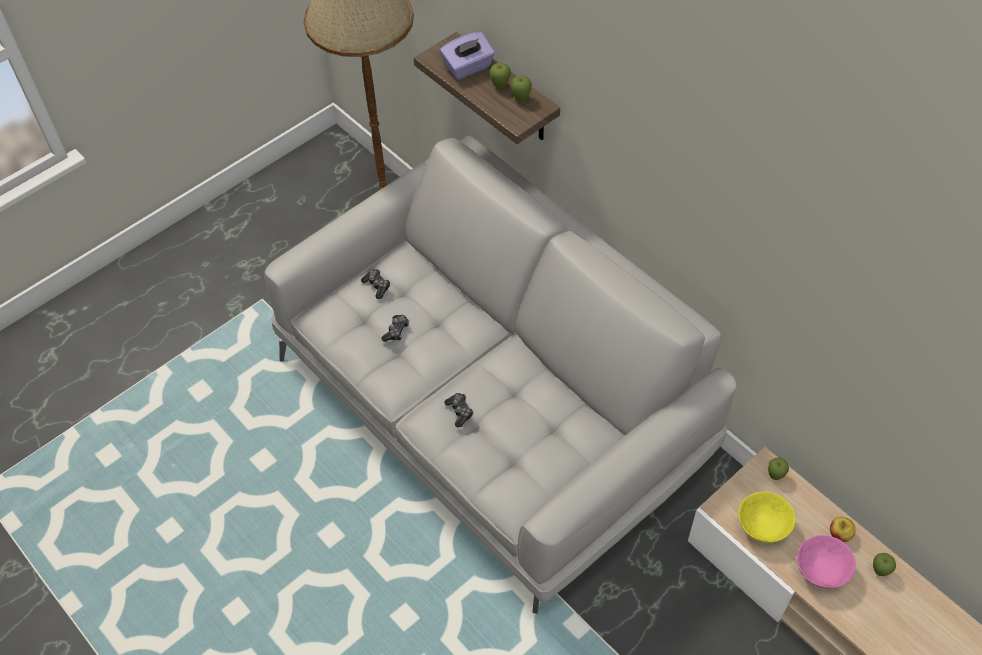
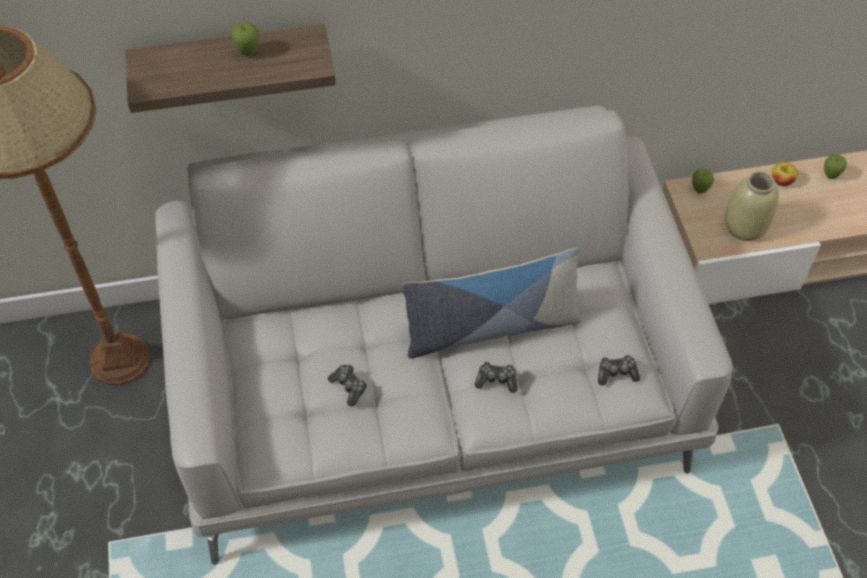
camera: 60 degrees left, 0 degrees up
(377, 286) = (272, 375): game controller -> game controller (616, 373)
(468, 67) = (193, 65): purple tissue box -> none
(503, 387) = (491, 328): none -> pillow
(521, 99) = (284, 46): apple -> none
(762, 526) = (744, 227): yellow bowl -> beige vase
(820, 570) = (808, 213): pink bowl -> none

